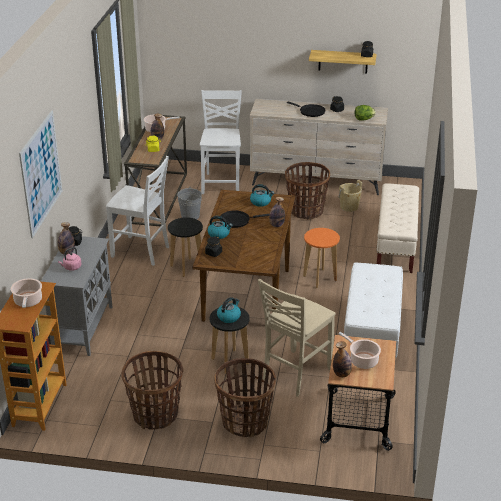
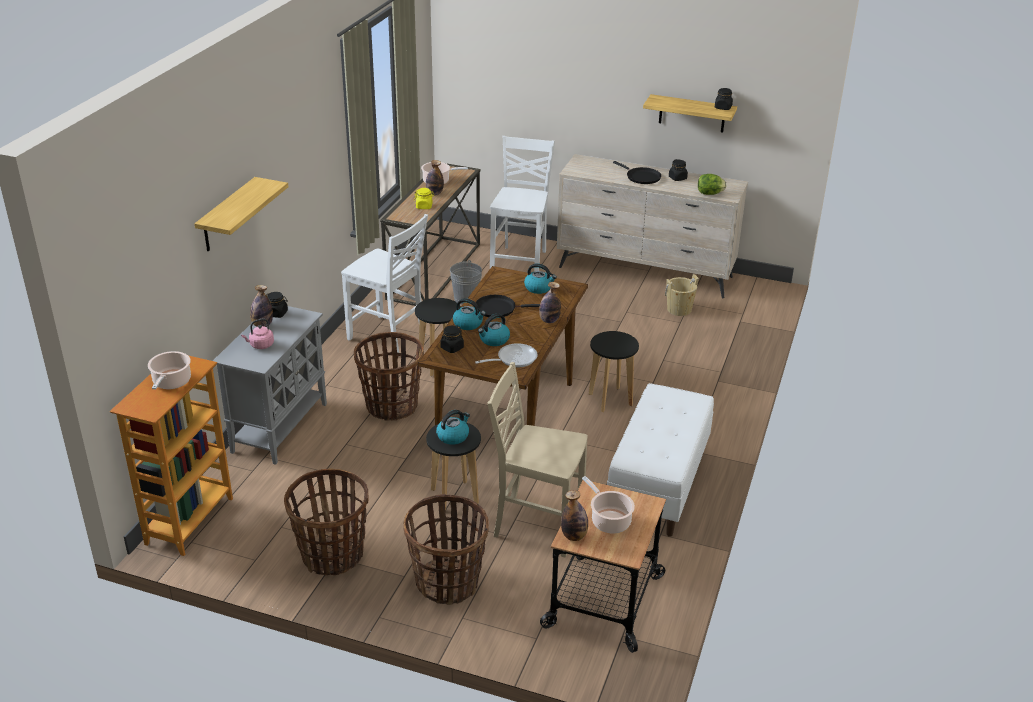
camera: 10 degrees right, 0 degrees up
(41, 173) = (227, 215): picture -> shelf
(242, 244) = (494, 340): none -> kettle
(261, 256) = (513, 359): none -> frying pan
(295, 374) = (536, 525): beige chair -> beige chair turned 60 degrees clockwise
(306, 211) = (619, 309): basket -> basket (391, 406)
(320, 278) = (610, 400): orange stool -> black stool
(395, 245) = (727, 368): beige bench -> none

